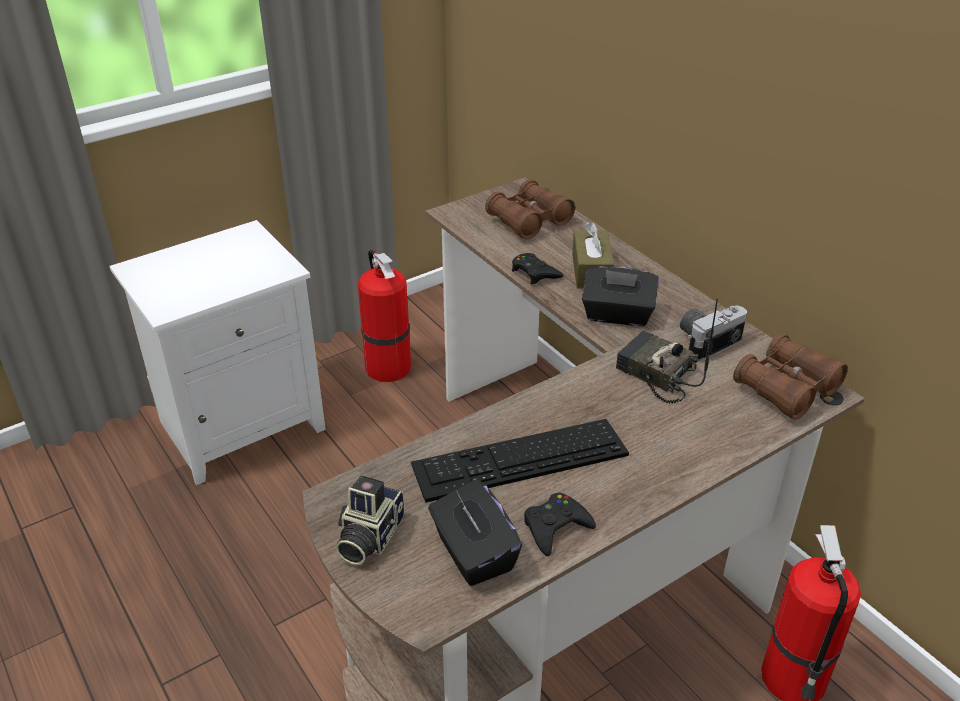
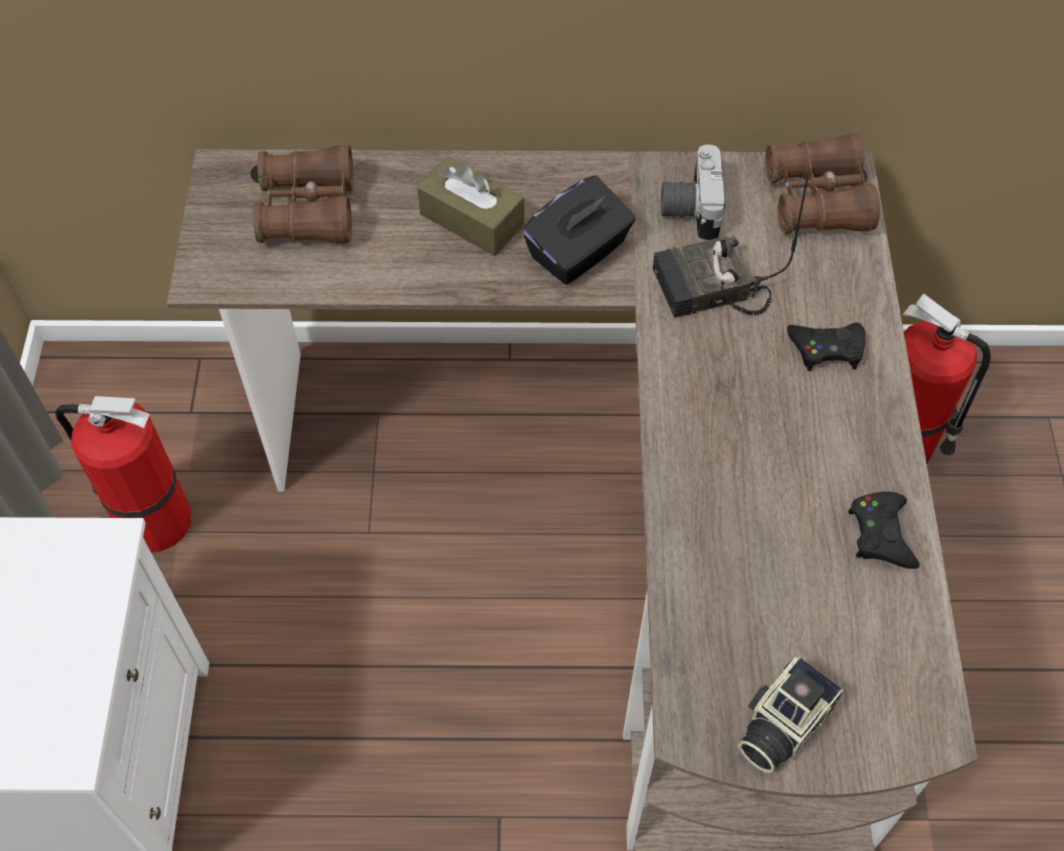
camera: 55 degrees left, 20 degrees up
(368, 537) = (780, 725): camera -> camera turned 75 degrees clockwise
(473, 553) = (870, 633): black tissue box -> none
(520, 459) = (756, 502): keyboard -> none
(535, 273) = (426, 276): black game controller -> black game controller (827, 349)

